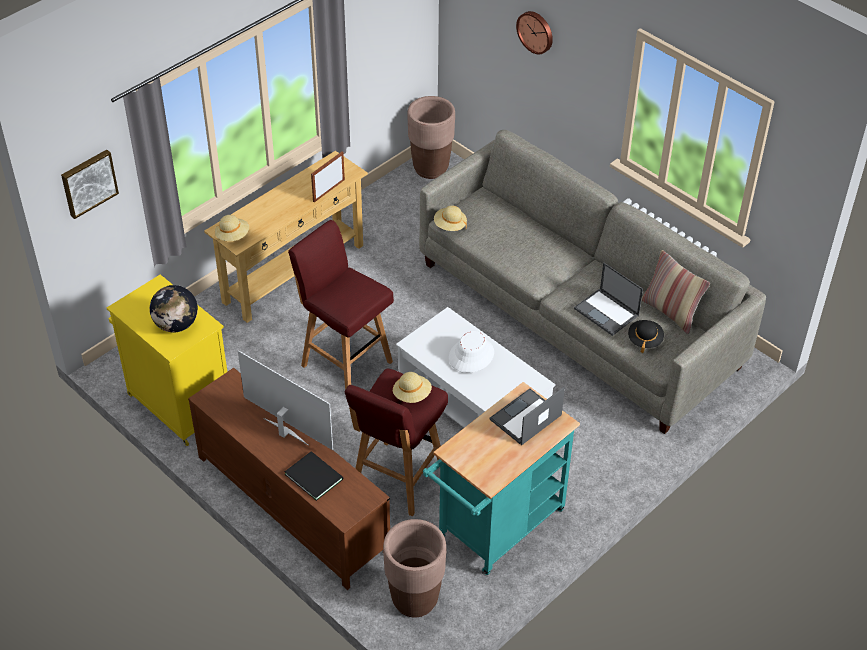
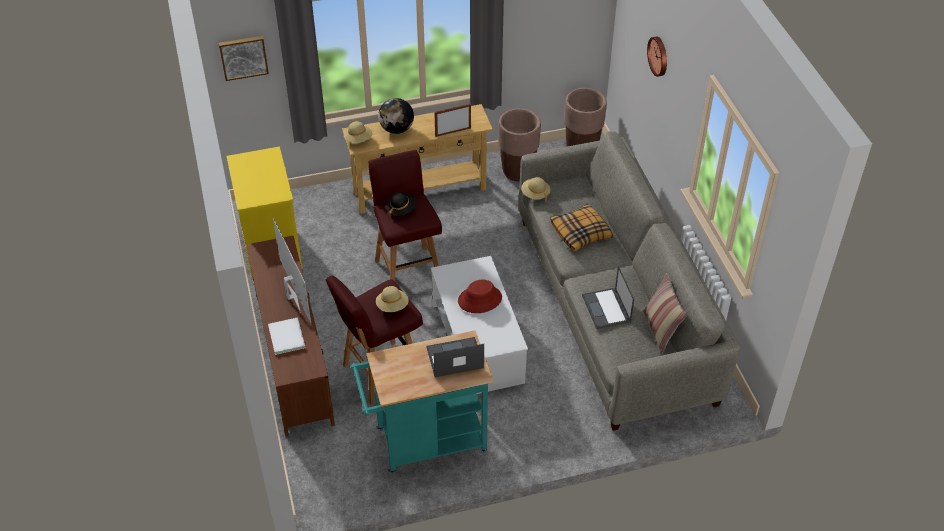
camera: 30 degrees right, 0 degrees up
(176, 325) = (262, 186): globe -> globe (396, 129)
(313, 475) = (287, 336): black book -> white book
(414, 600) = (326, 466): brown planter -> brown planter (517, 172)
(471, 355) = (479, 299): white hat -> red hat
(525, 247) = (581, 232): none -> pillow
(644, 340) = (621, 343): black hat -> black hat (400, 209)

